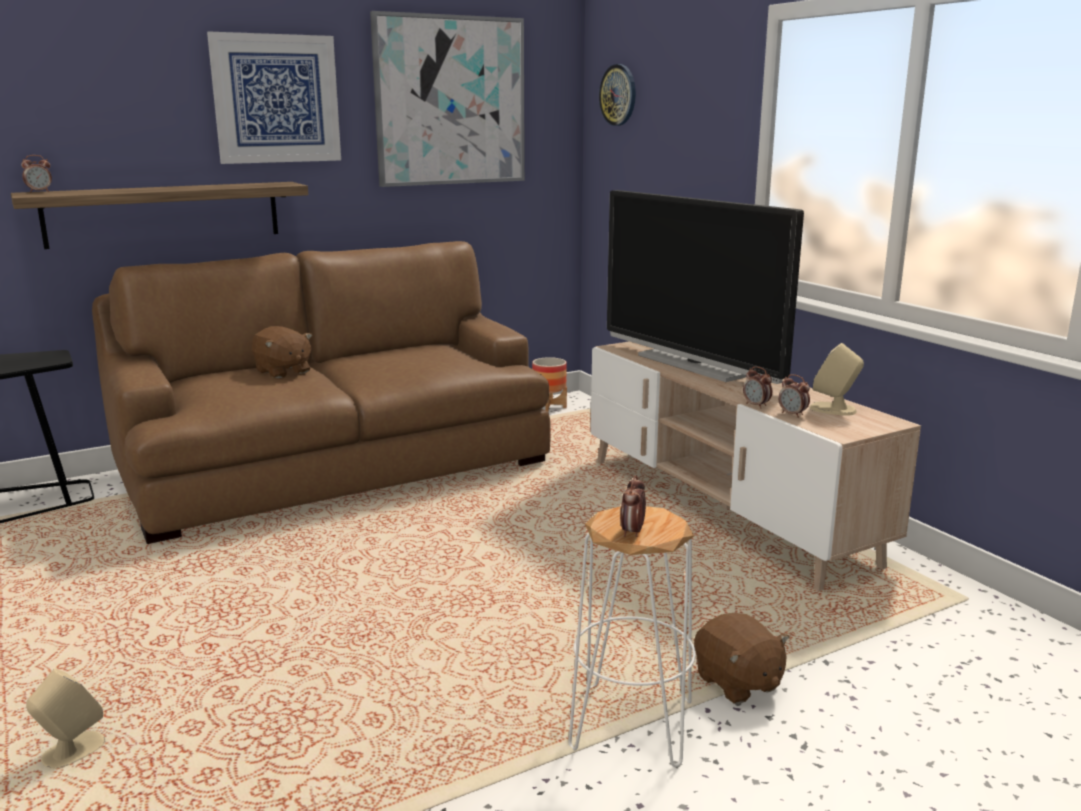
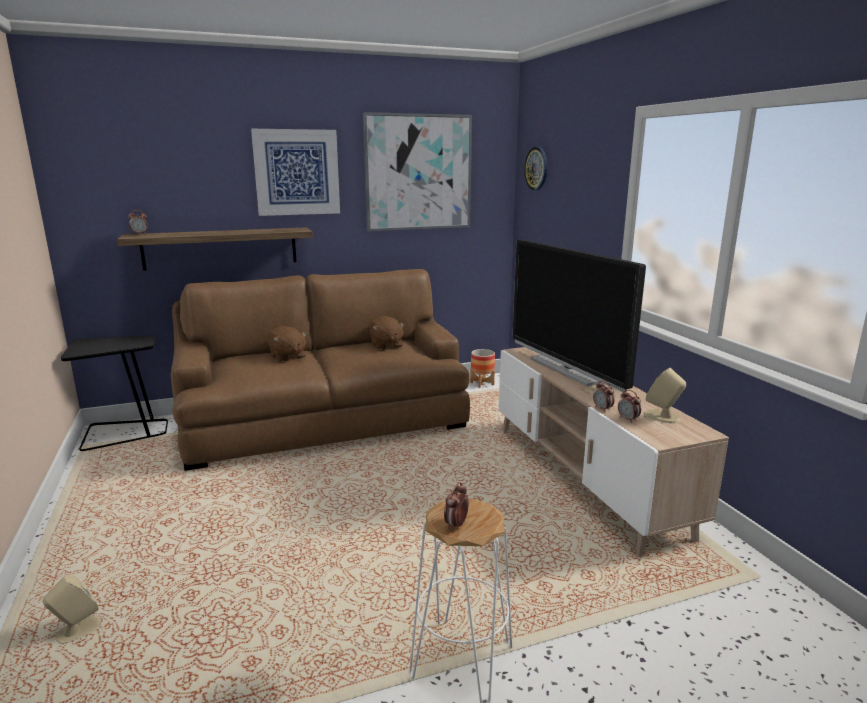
camera: 10 degrees right, 0 degrees up
(737, 683) = (553, 633): brown plush toy -> brown plush toy (386, 345)

